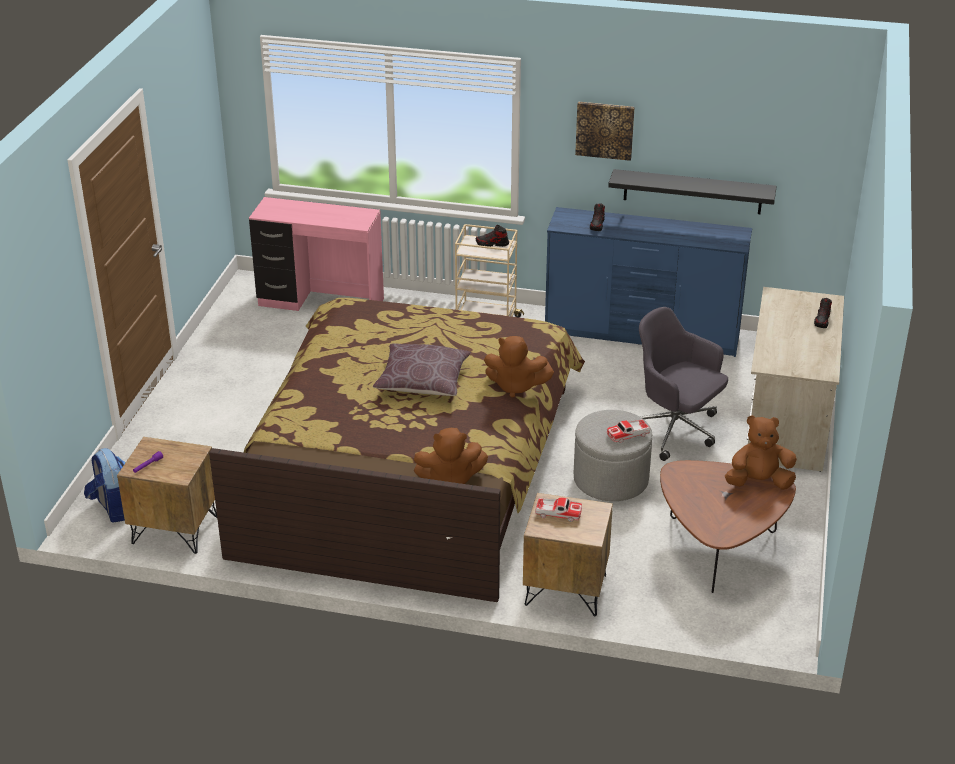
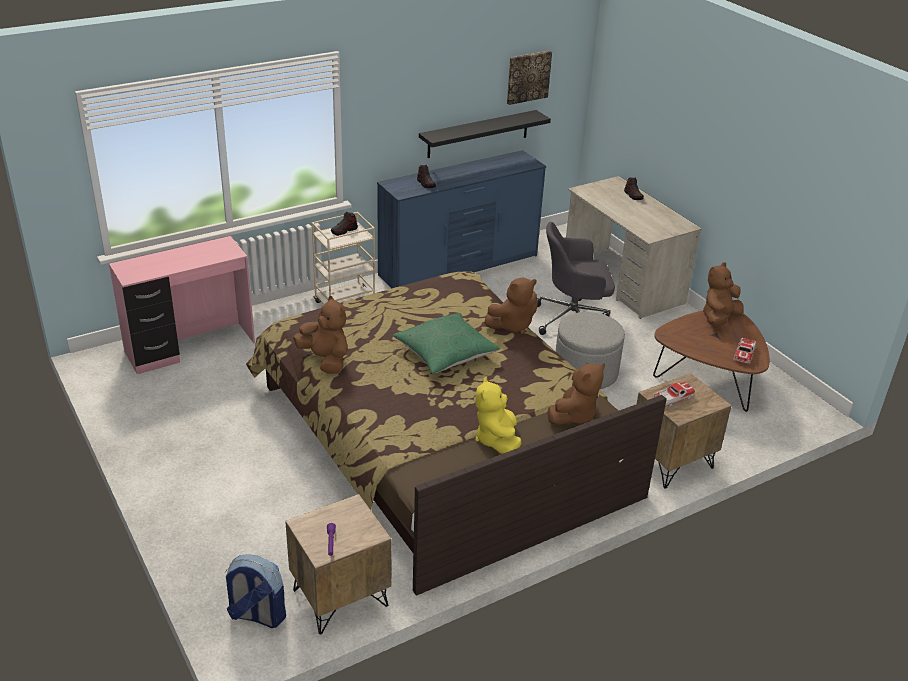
camera: 45 degrees left, 0 degrees up
(327, 342) = (325, 360): none -> brown plush toy
(360, 464) = (497, 440): none -> yellow plush toy
(422, 381) = (445, 353): brown pillow -> green pillow
(605, 130) = (411, 99): picture -> picture (528, 77)
(628, 434) = (606, 326): toy car -> toy car (744, 354)

